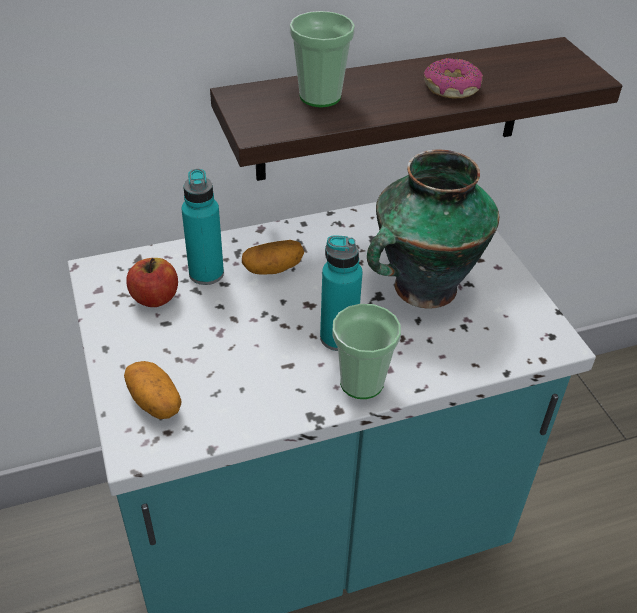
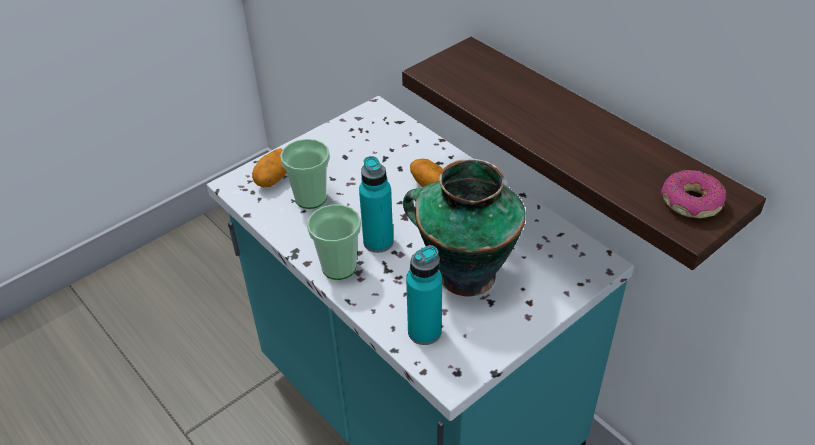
camera: 70 degrees right, 0 degrees up
(155, 298) = (365, 143): apple -> none
(206, 273) = (404, 156): turquoise bottle -> turquoise bottle (424, 332)
(320, 96) = (500, 84): cup -> cup (311, 198)
(451, 88) = (577, 145): donut -> donut (690, 202)

